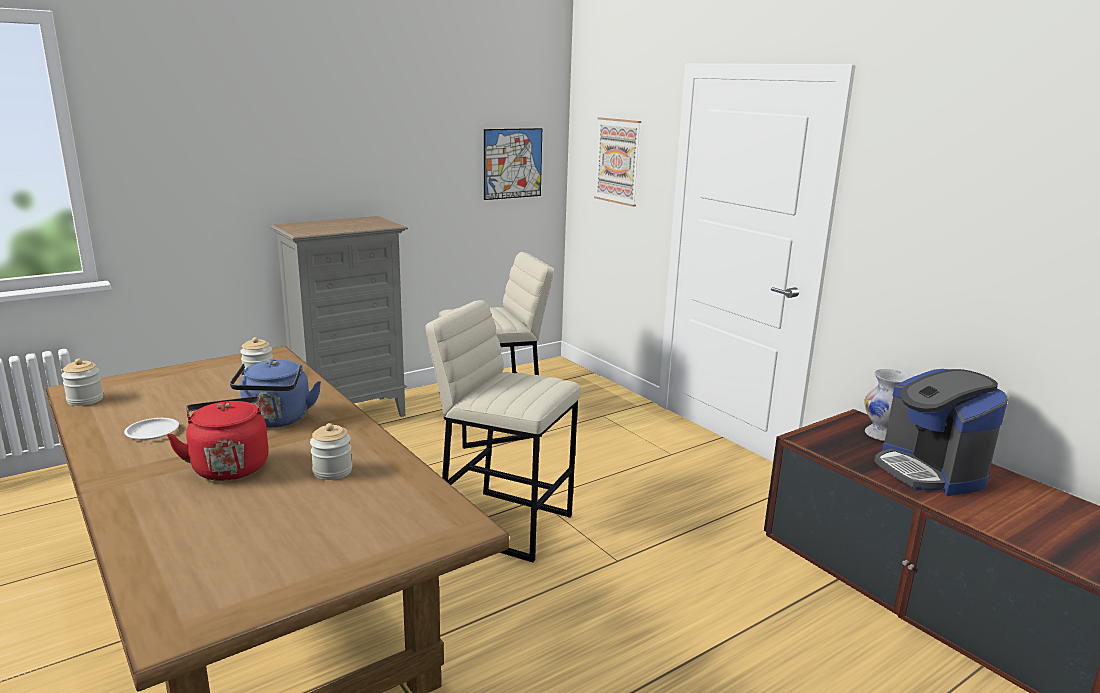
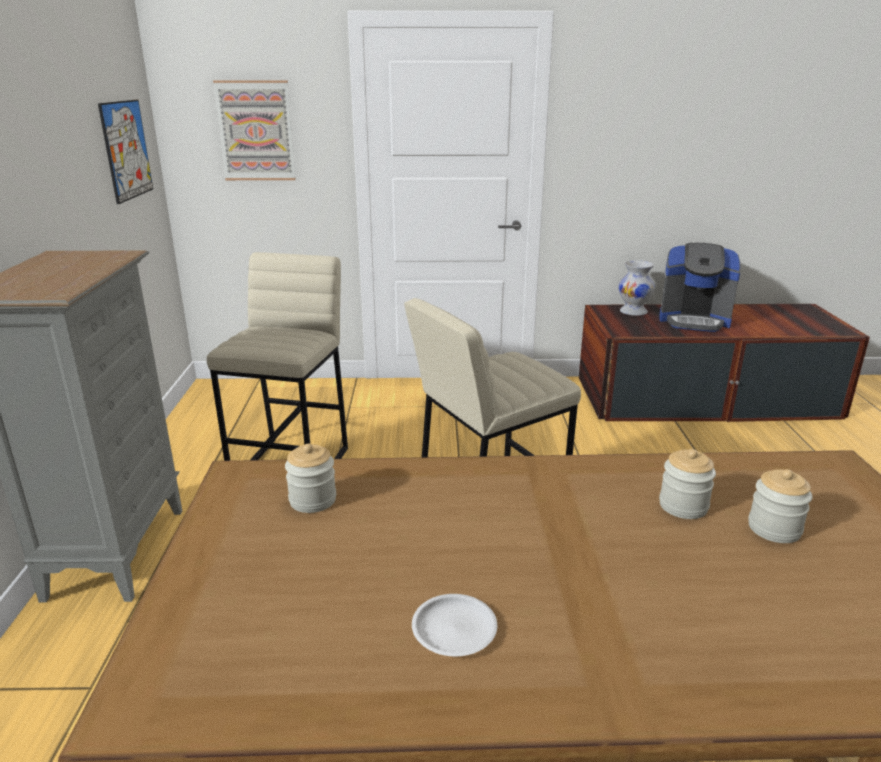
camera: 55 degrees left, 5 degrees up
(85, 400) = (215, 698): jar -> jar (774, 529)
(229, 466) = (629, 575): red kettle -> none
(277, 420) = (500, 515): blue kettle -> none

